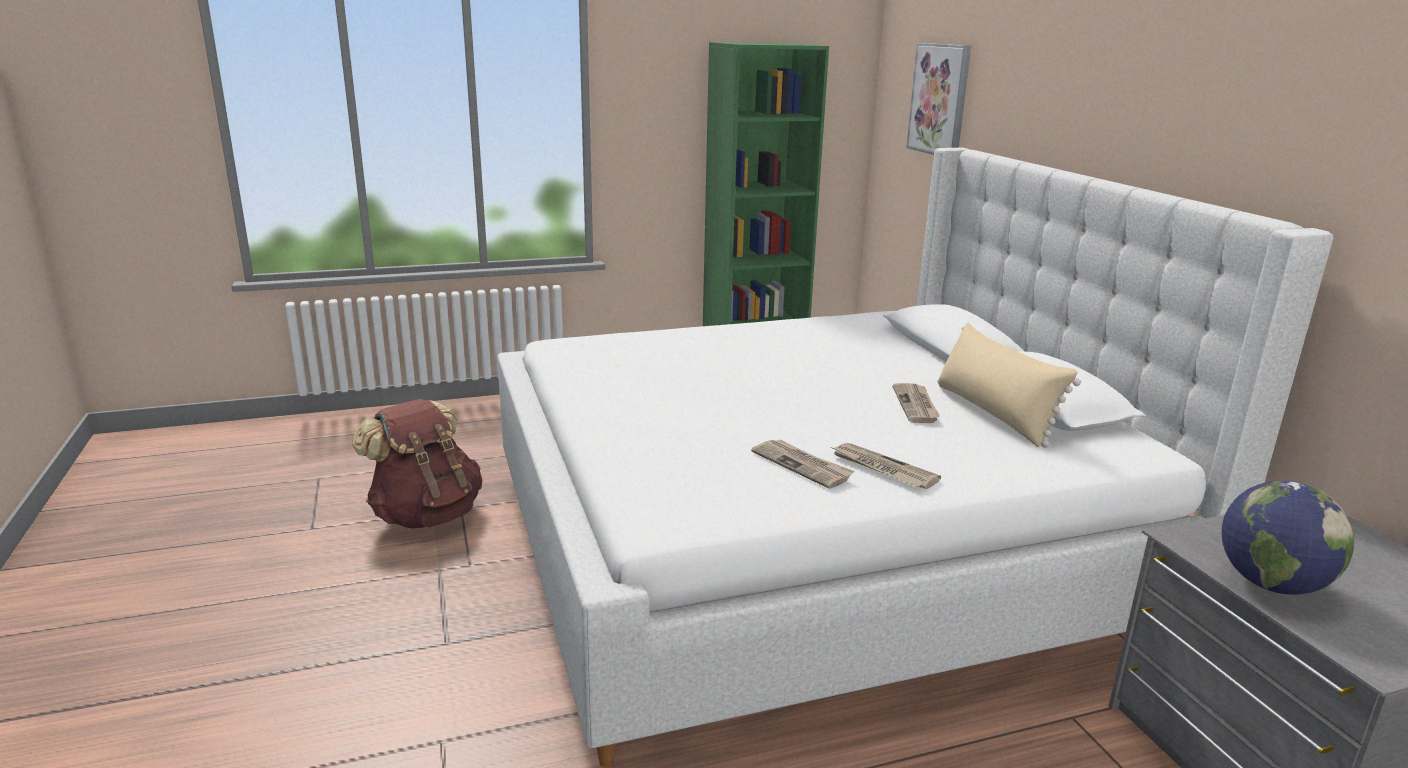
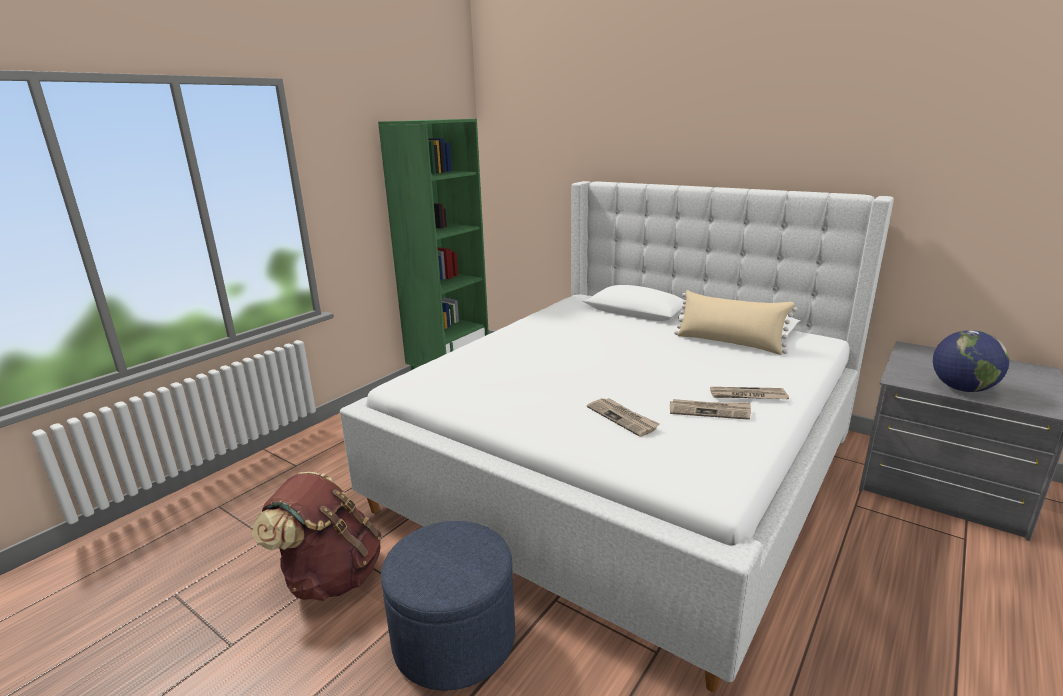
camera: 35 degrees left, 0 degrees up
(453, 605) = (454, 639): none -> blue ottoman
(916, 405) = (688, 351): newspaper -> newspaper (623, 418)
(939, 99) = (548, 151): picture -> none

